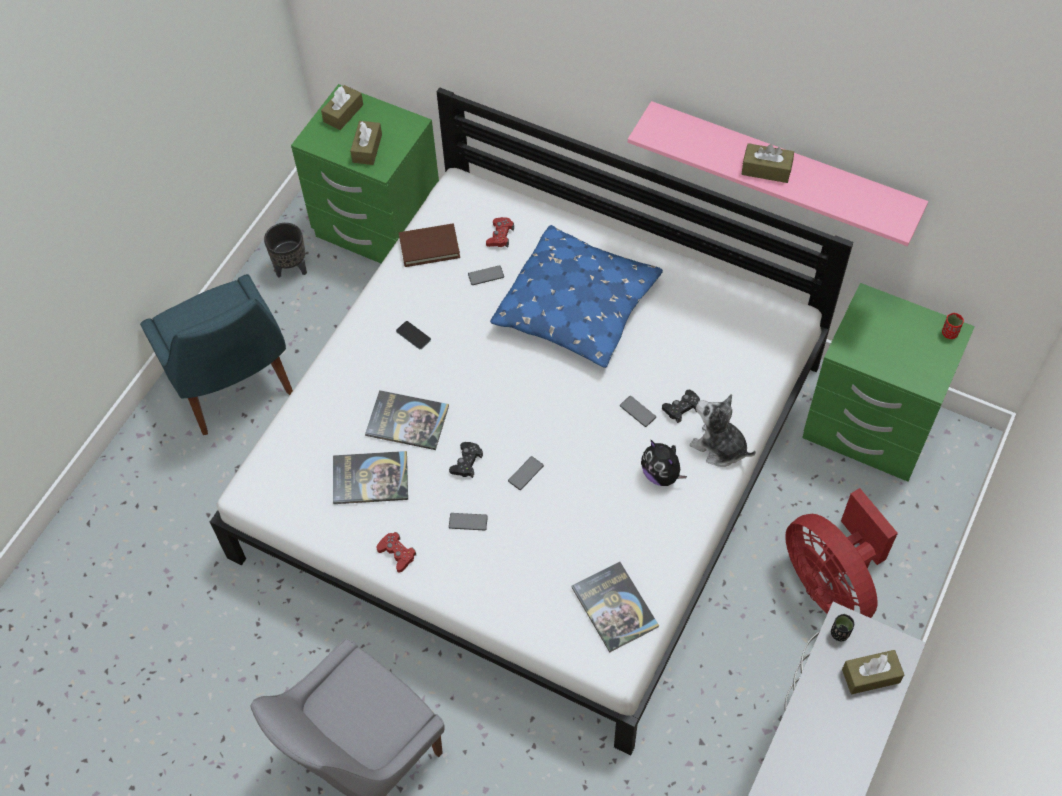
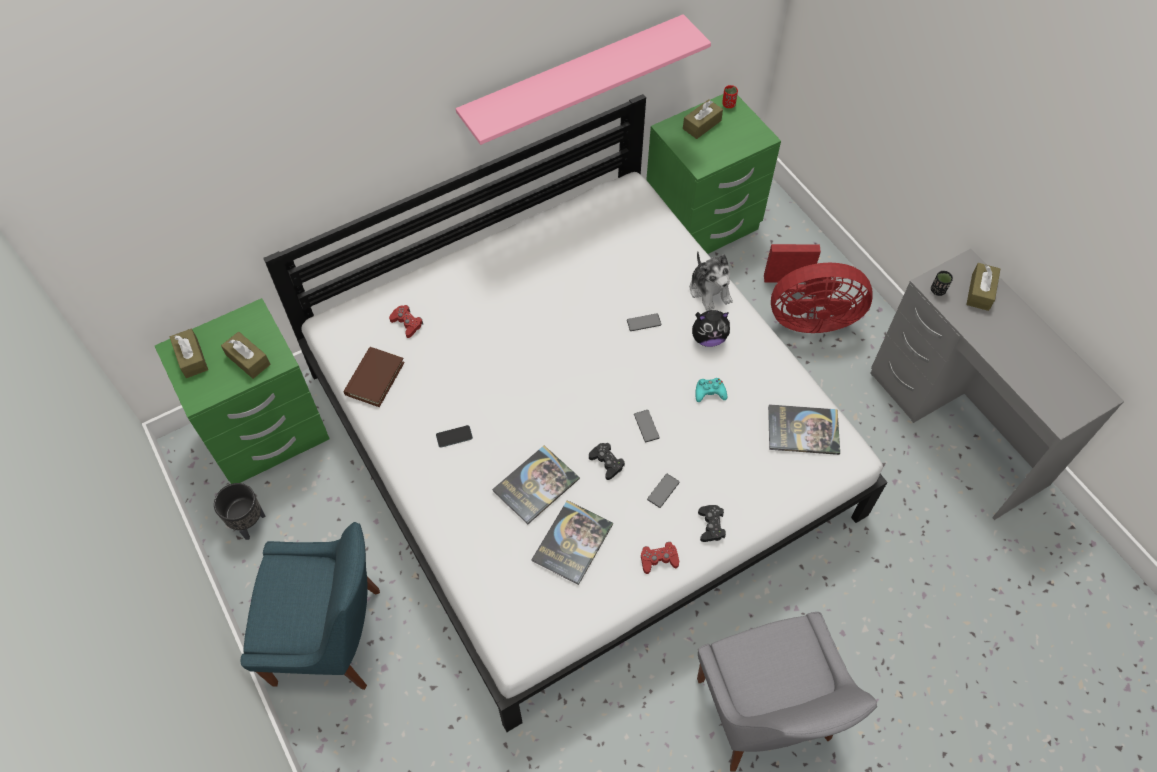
camera: 60 degrees left, 0 degrees up
(486, 276) = (437, 354): phone -> none
(577, 307) = (518, 309): blue pillow -> none
(600, 506) = (709, 392): none -> turquoise game controller
(681, 408) = (660, 294): black game controller -> black game controller (711, 525)
(719, 447) = (710, 290): plush toy -> plush toy turned 90 degrees counterclockwise
(766, 169) = (582, 79): brown tissue box -> brown tissue box (702, 125)

